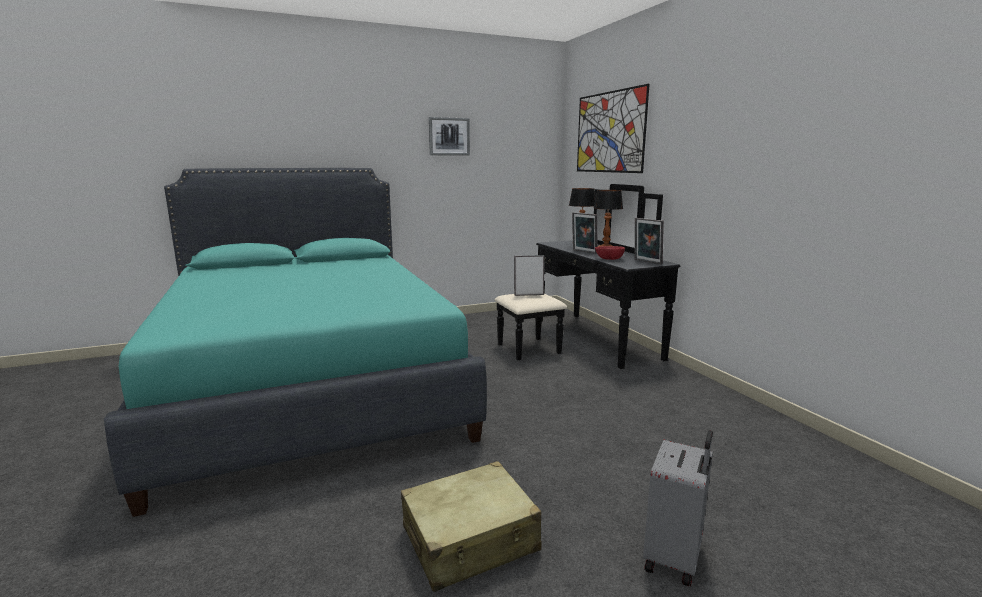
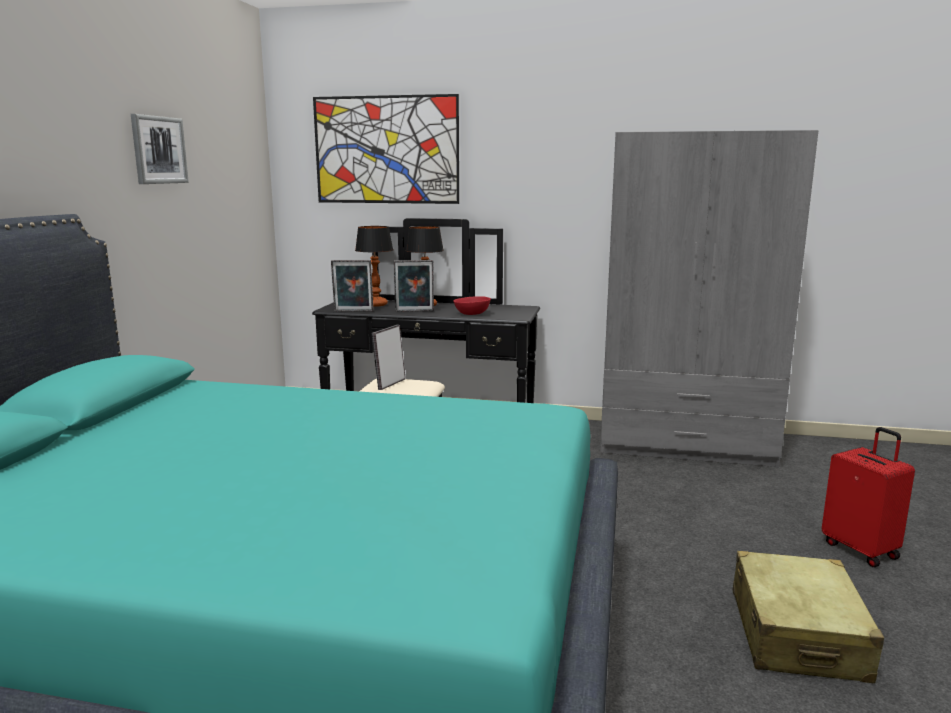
camera: 55 degrees left, 0 degrees up
(646, 262) = (509, 309): picture frame -> picture frame (353, 311)
(674, 558) = (861, 550): grey suitcase -> red suitcase
(745, 424) = (685, 444): none -> grey wardrobe

